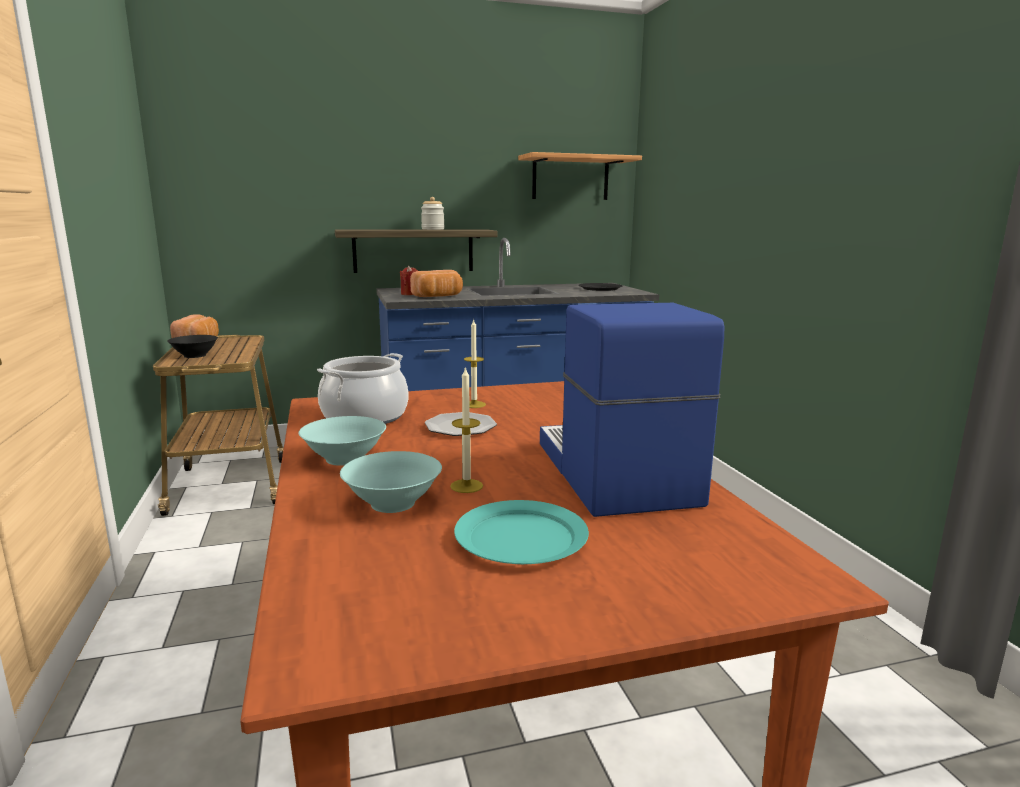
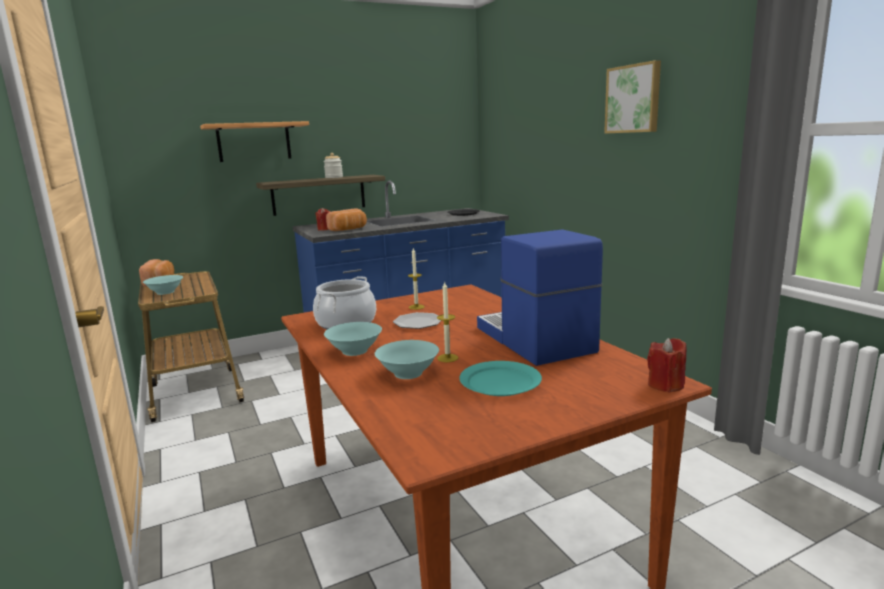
camera: 10 degrees left, 0 degrees up
(195, 355) = (165, 292): black bowl -> turquoise bowl
(570, 178) = (432, 132): shelf -> shelf (254, 142)
(801, 584) = (665, 385): none -> red candle
(845, 127) = (633, 99): none -> picture

